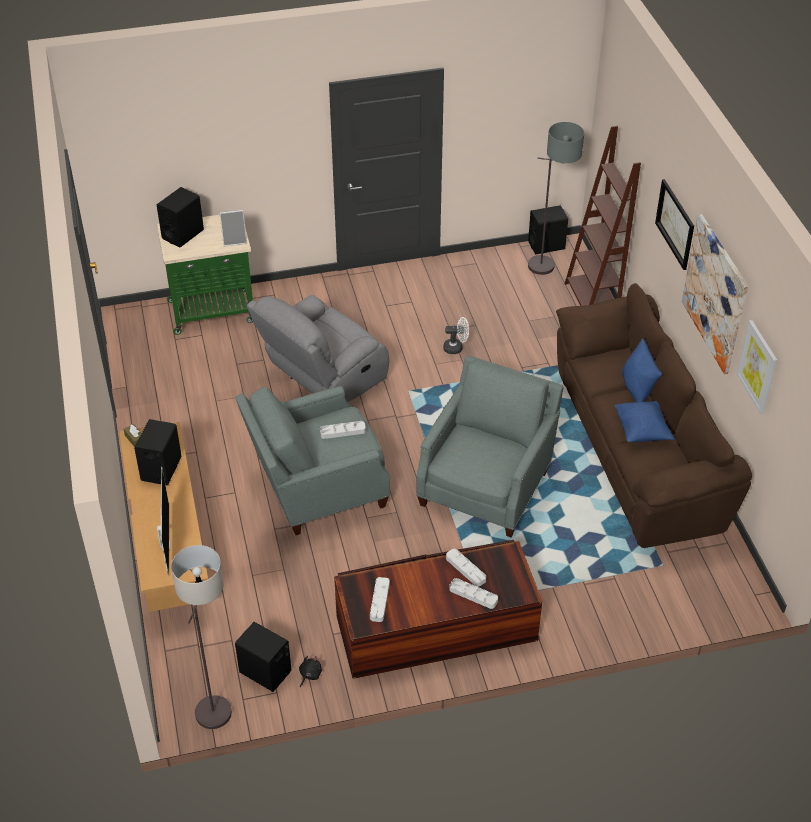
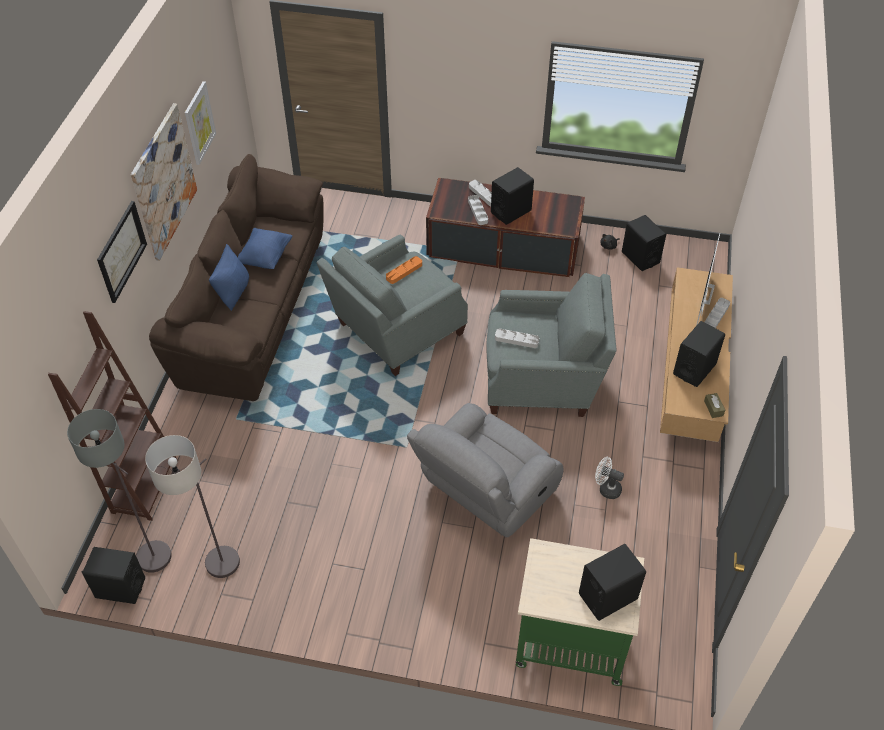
camera: 155 degrees left, 5 degrees up
(217, 704) = (682, 249): grey floor lamp -> grey floor lamp (215, 570)
(235, 240) = (544, 559): picture frame -> none
(322, 379) = (484, 494): grey armchair -> grey armchair turned 150 degrees clockwise
(379, 601) = (552, 212): grey tray -> grey tray (716, 316)
(428, 583) = (511, 211): none -> black speaker
(456, 348) = (327, 480): white fan -> white fan (606, 488)
(493, 461) = (404, 271): none -> orange tray

